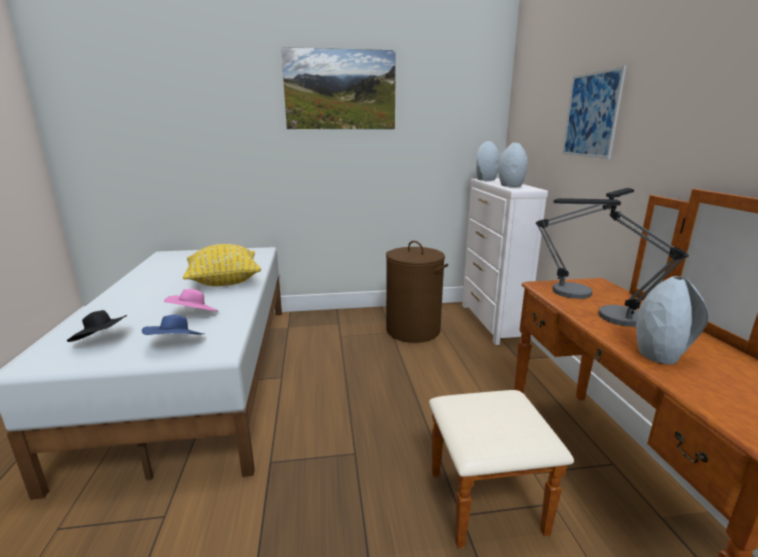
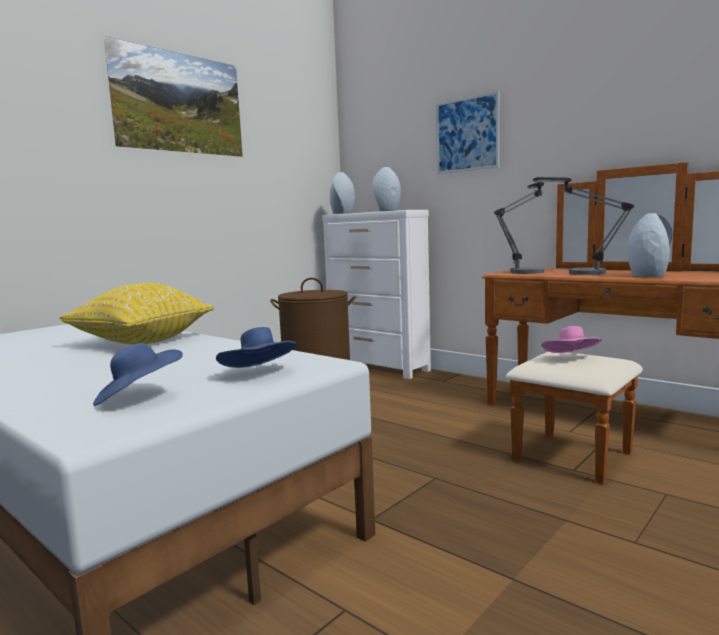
camera: 40 degrees left, 10 degrees down
(102, 341) = (138, 397): black hat -> blue hat
(194, 315) = (199, 360): pink hat -> pink hat (571, 358)

